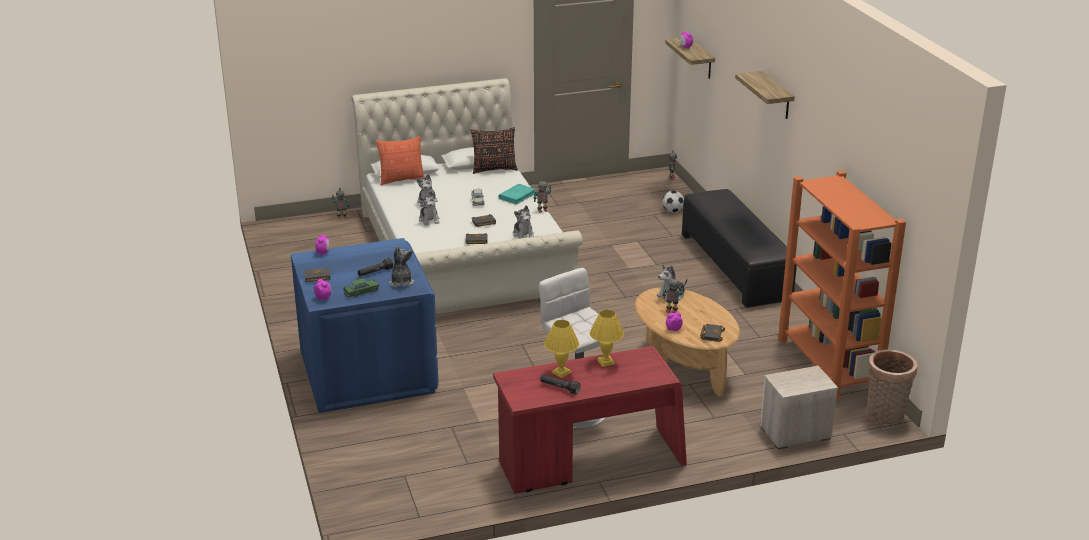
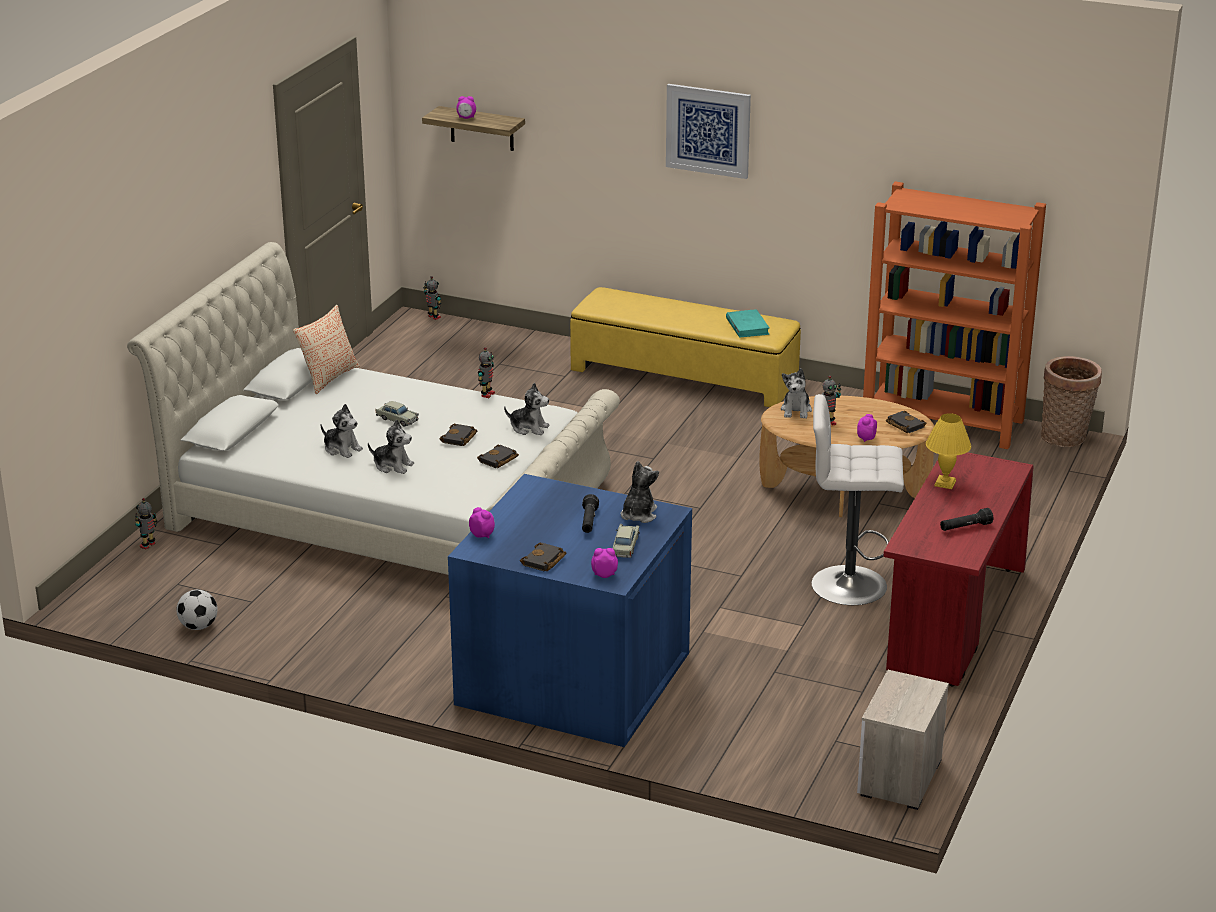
camera: 50 degrees left, 0 degrees up
(361, 292) = (625, 546): green toy car -> beige toy car
(401, 282) = (638, 515): plush toy -> plush toy turned 75 degrees clockwise
(402, 180) = (249, 441): orange pillow -> none
(494, 169) = (329, 378): black pillow -> beige pillow
(517, 196) = (426, 393): turquoise book -> turquoise book (747, 326)
(561, 373) = (935, 514): yellow table lamp -> none
(672, 211) = (510, 351): football -> football (198, 626)
(735, 266) = (685, 375): black bench -> yellow bench
(776, 96) = (708, 130): shelf -> picture
(794, 432) = (1036, 492): nightstand -> nightstand (899, 778)

